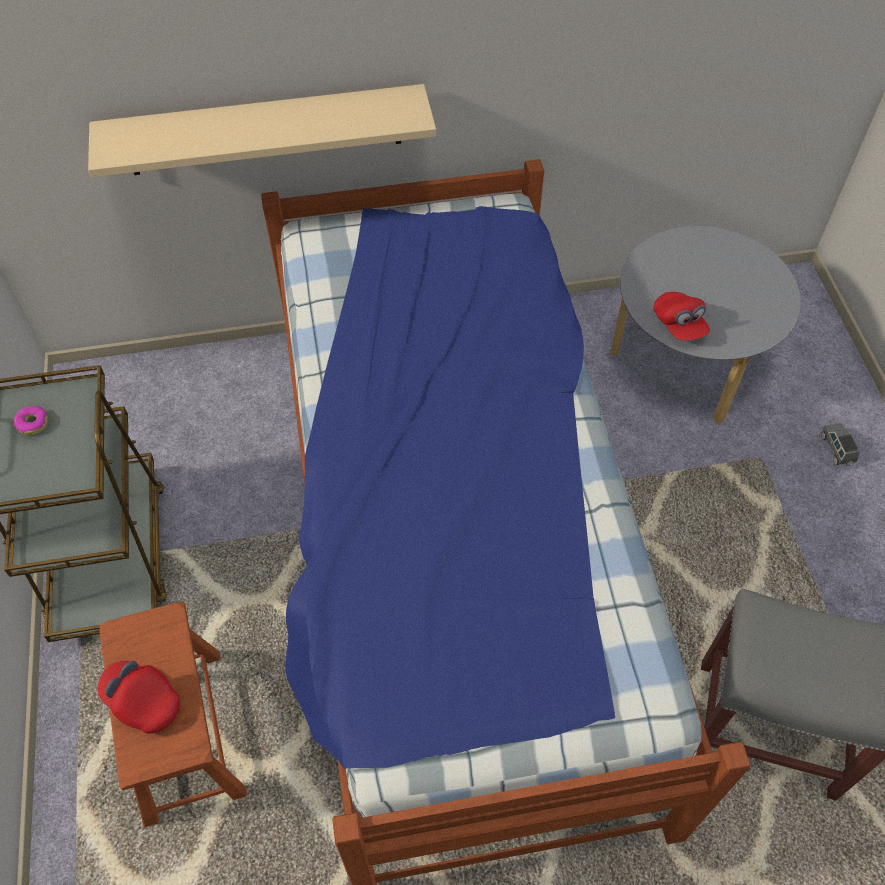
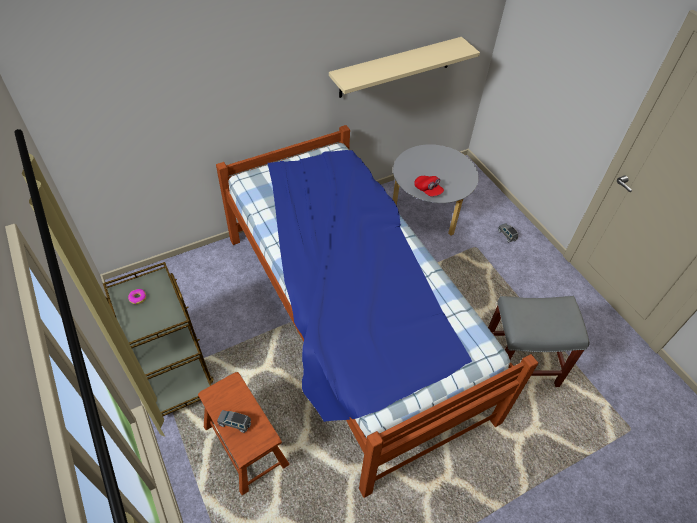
camera: 20 degrees left, 5 degrees down
(142, 701) = (235, 423): red cap -> grey toy car
(264, 130) = (216, 131): beige shelf -> beige shelf (396, 67)

